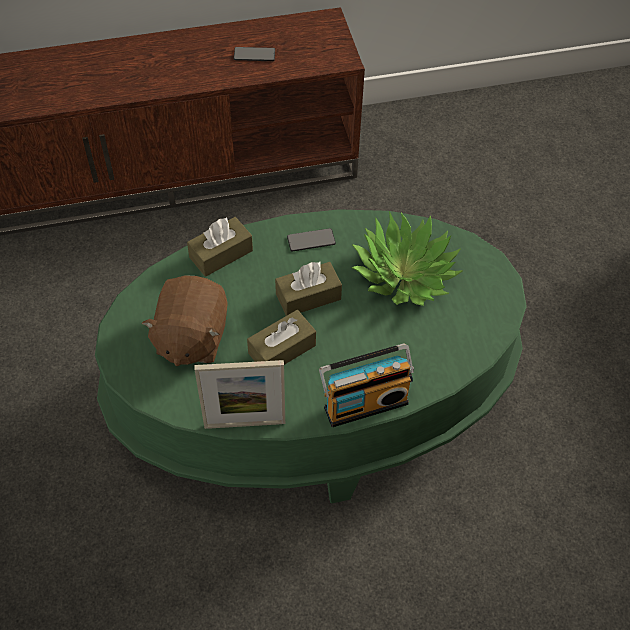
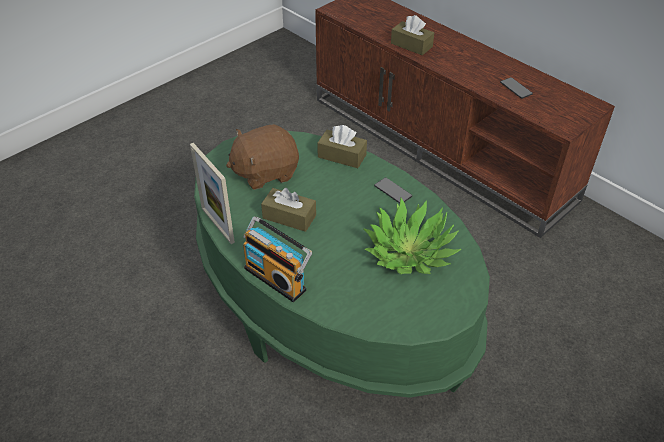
camera: 60 degrees right, 10 degrees down
(308, 296) = (343, 210): brown tissue box -> brown tissue box (411, 45)

